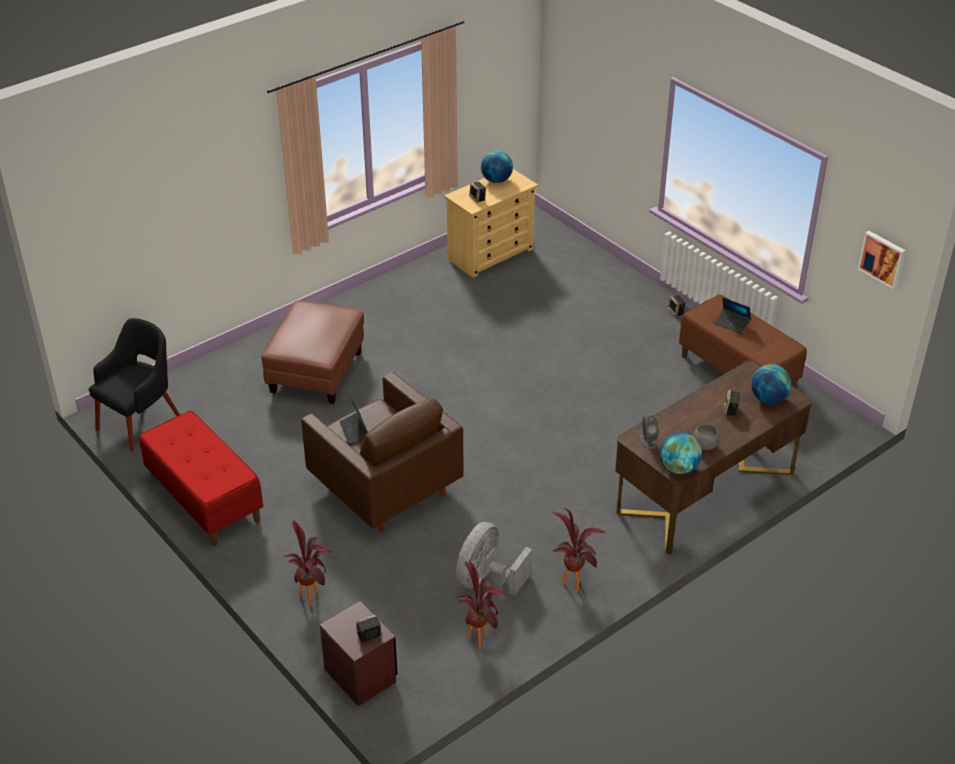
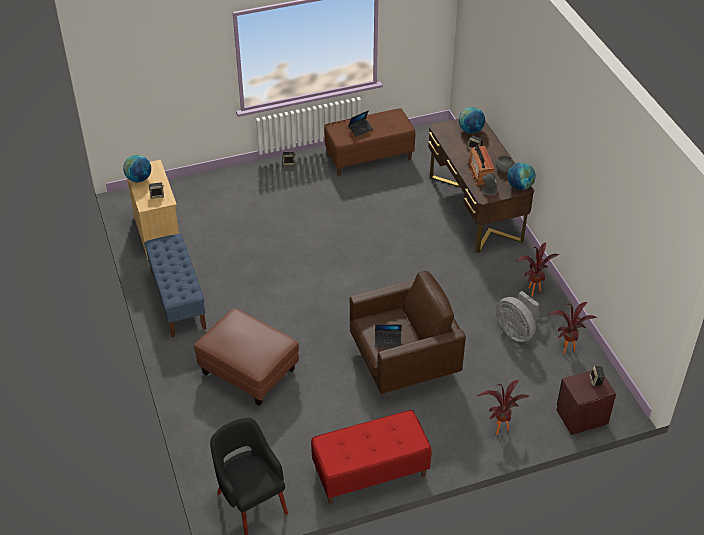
camera: 70 degrees left, 5 degrees up
(399, 296) = (177, 299): none -> blue bench
(681, 425) = (480, 173): none -> radio
(882, 258) = (431, 20): picture -> none

